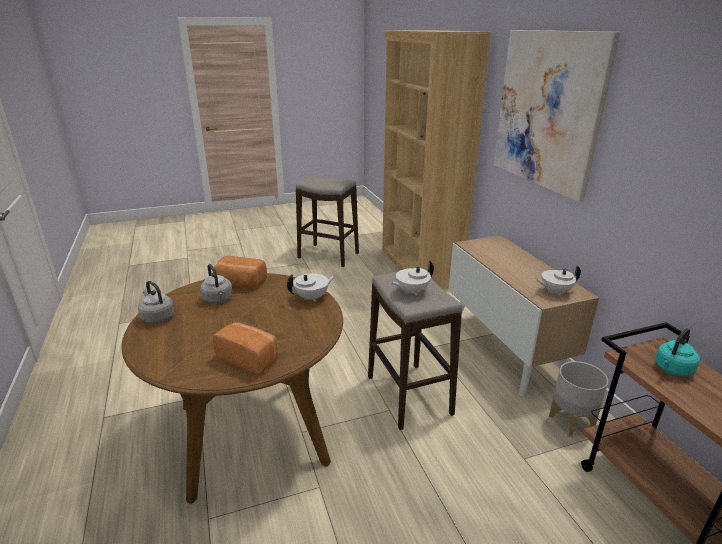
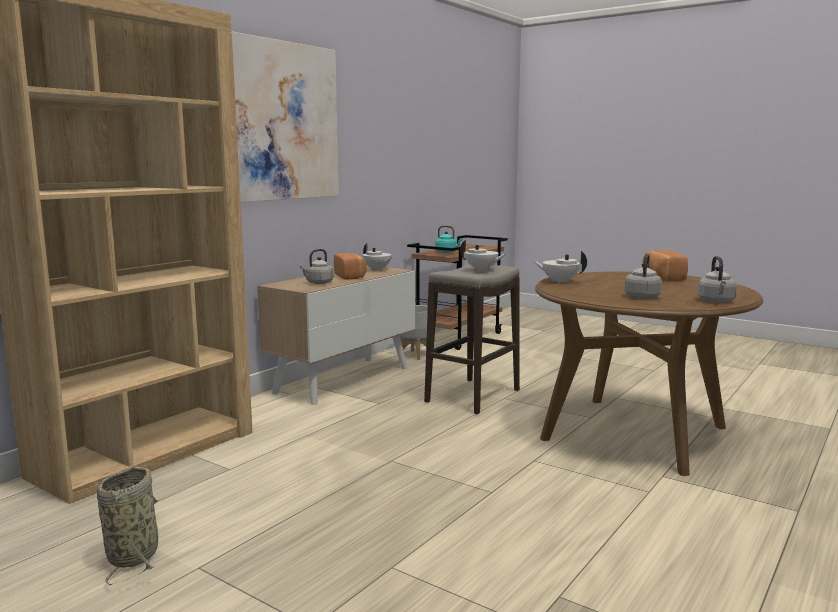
camera: 125 degrees left, 15 degrees down
(240, 284) = (602, 298): bread -> bread (351, 276)
(328, 255) = (134, 554): stool -> basket
(492, 252) = (318, 283): none -> grey kettle

